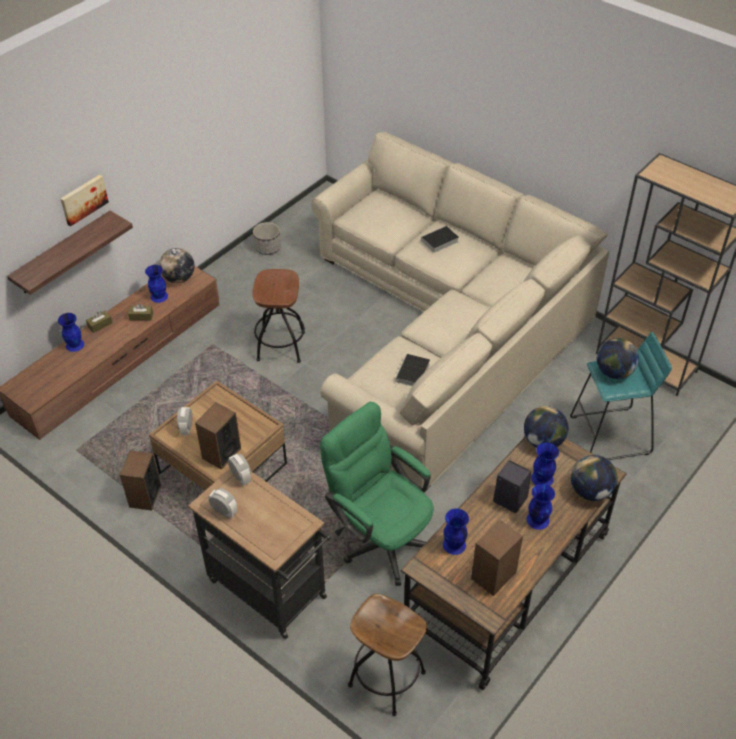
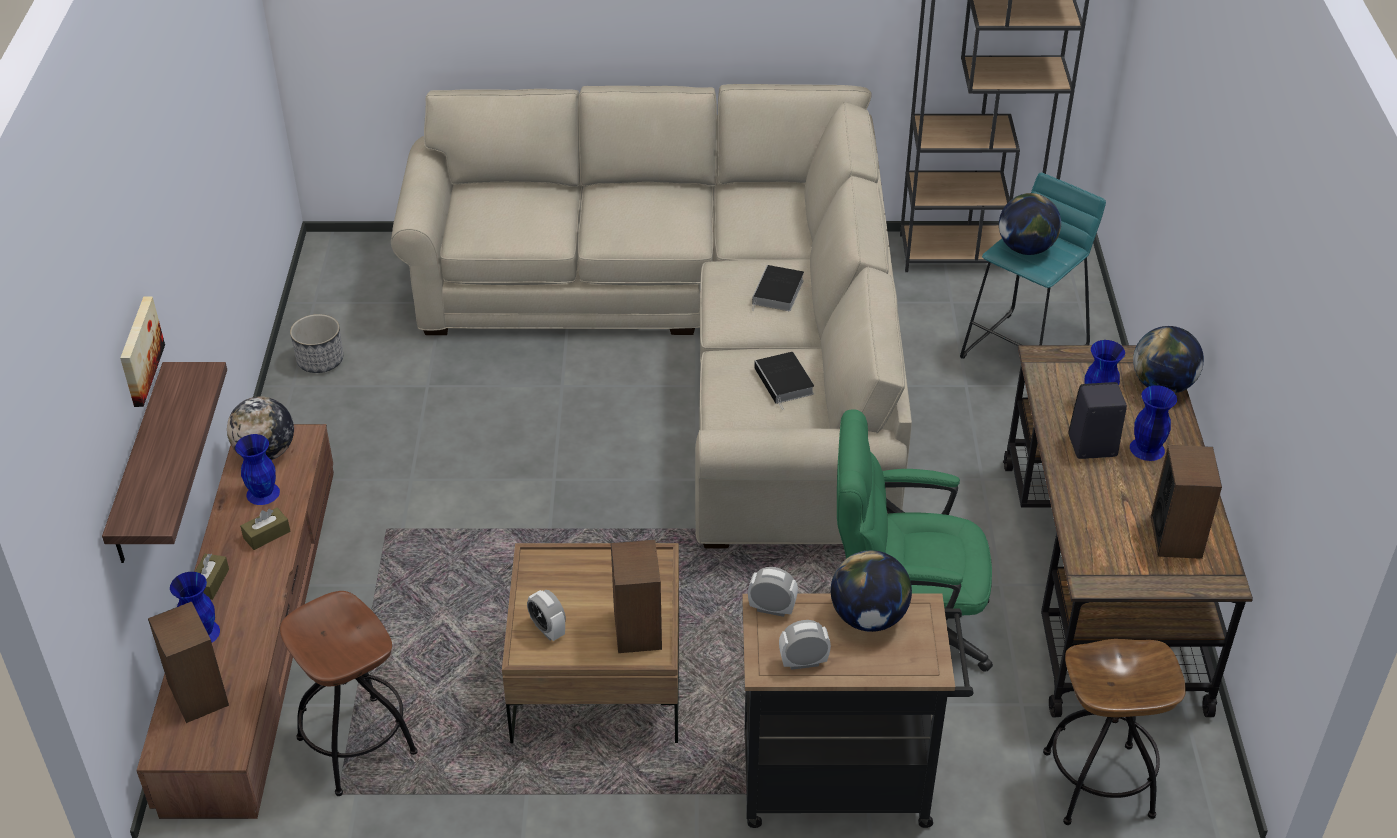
camera: 40 degrees left, 5 degrees down
(145, 496) = (525, 786): speaker -> speaker (198, 695)
(281, 346) = (493, 476): brown stool -> brown stool (356, 744)
(439, 242) = (626, 211): book -> book (778, 293)
(454, 545) = (1095, 533): blue vase -> none
(543, 441) = (1050, 362): globe -> globe (868, 618)

